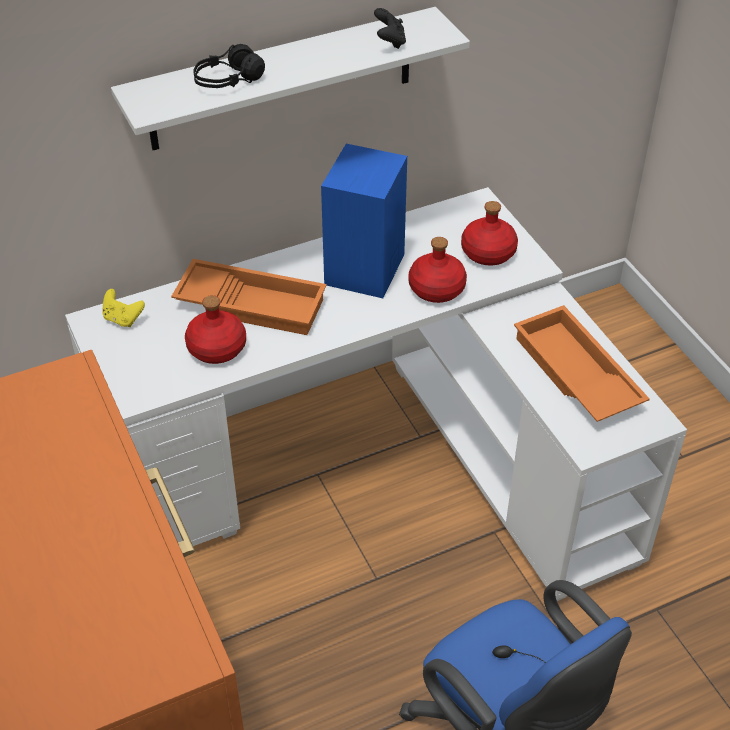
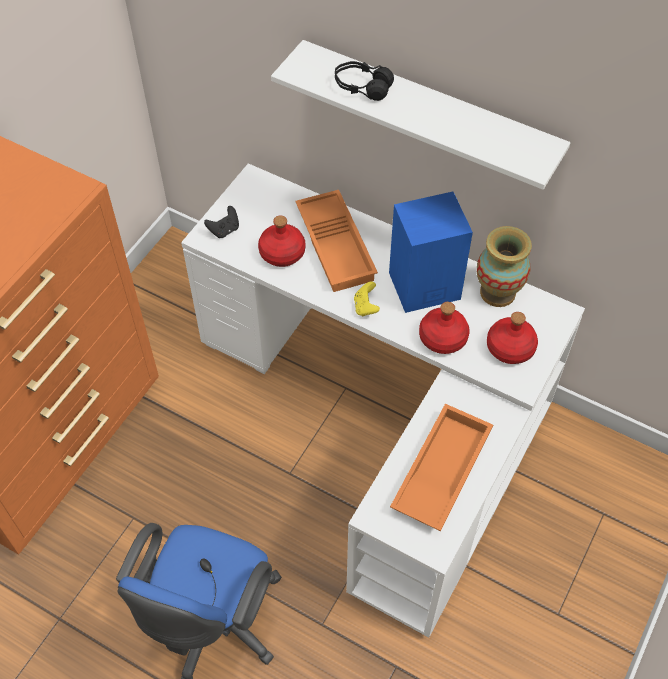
camera: 55 degrees right, 10 degrees up
(123, 319) = (267, 192): yellow game controller -> yellow game controller (366, 307)
(390, 42) = (494, 142): black game controller -> black game controller (224, 230)
(420, 227) = (498, 293): none -> vase

